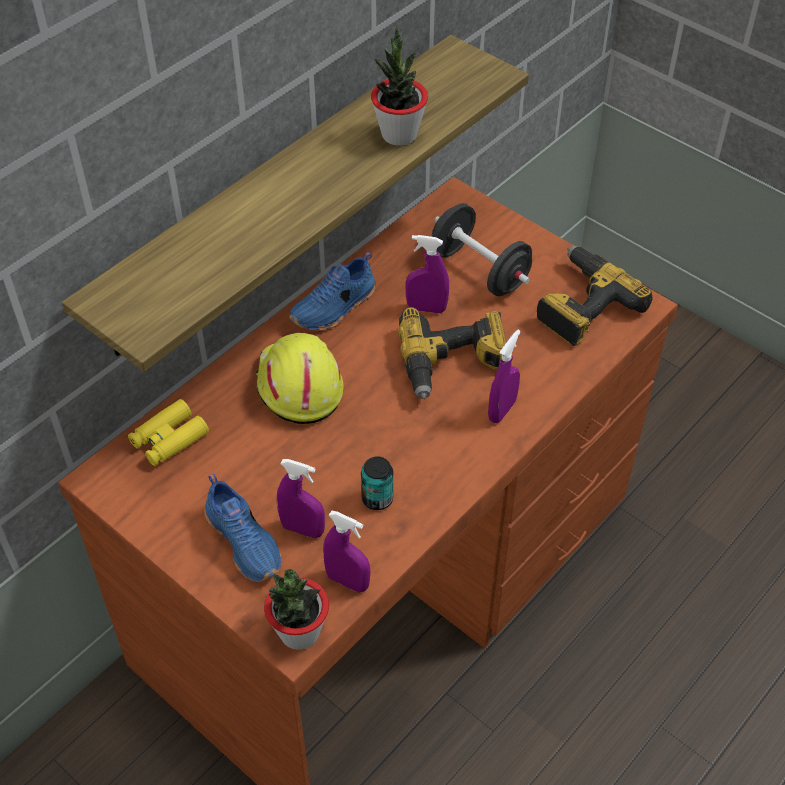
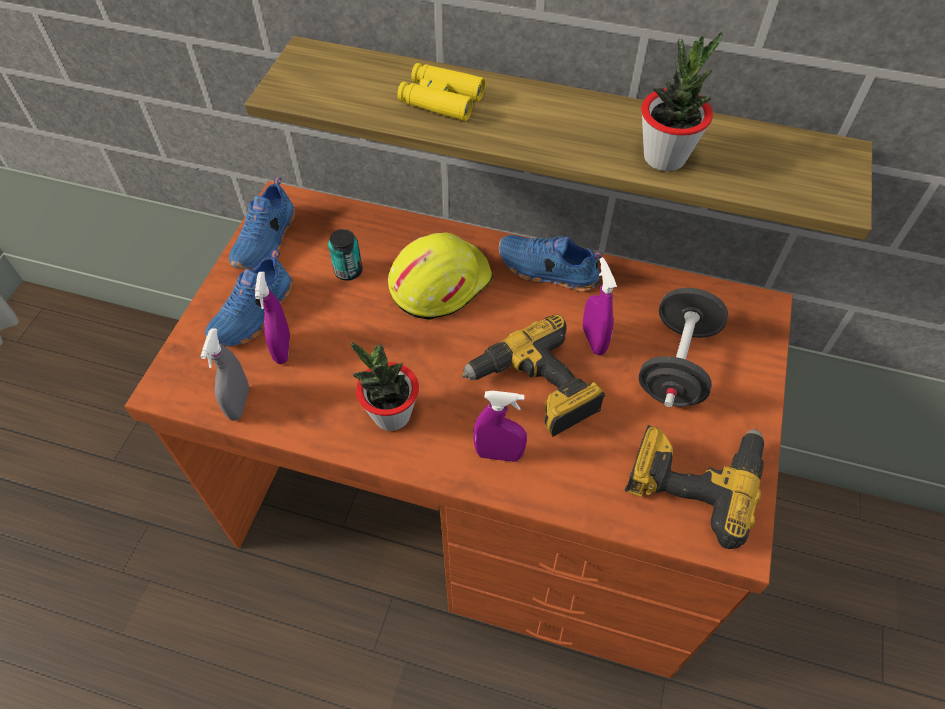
camera: 65 degrees right, 5 degrees up
(151, 505) = (267, 241): none -> blue shoe
(169, 439) = (338, 224): yellow binoculars -> yellow binoculars (441, 100)
(299, 633) = (173, 390): potted plant -> potted plant (391, 415)
(347, 581) = (239, 403): purple spray bottle -> grey spray bottle
(377, 499) = (339, 390): can -> can (348, 271)

